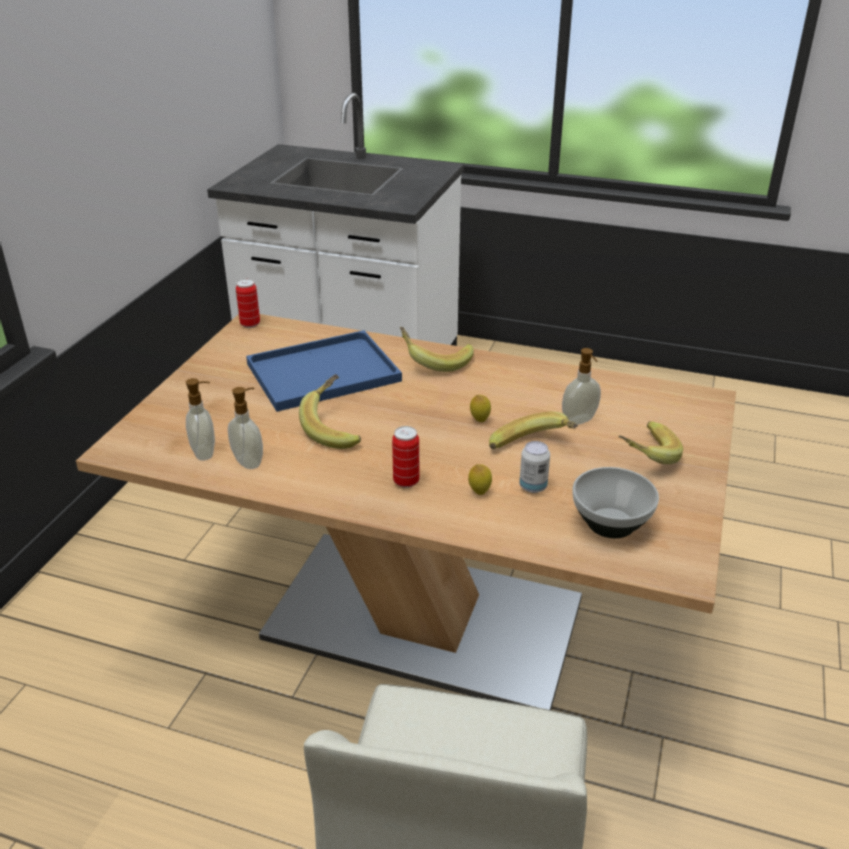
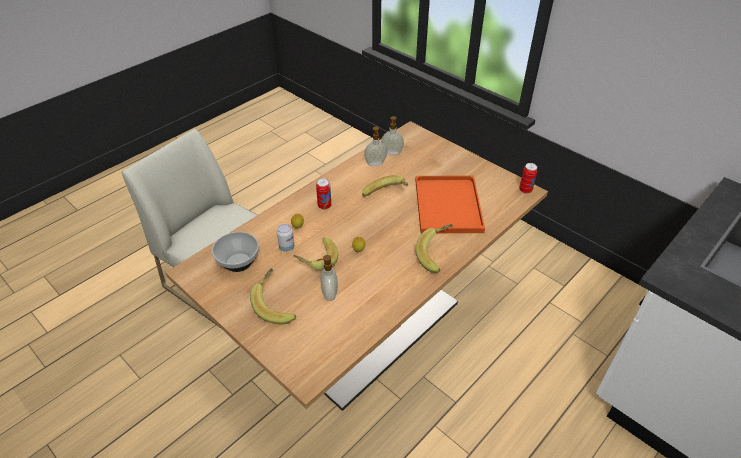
camera: 115 degrees right, 10 degrees up
(321, 374) = (447, 204): blue tray -> orange tray

